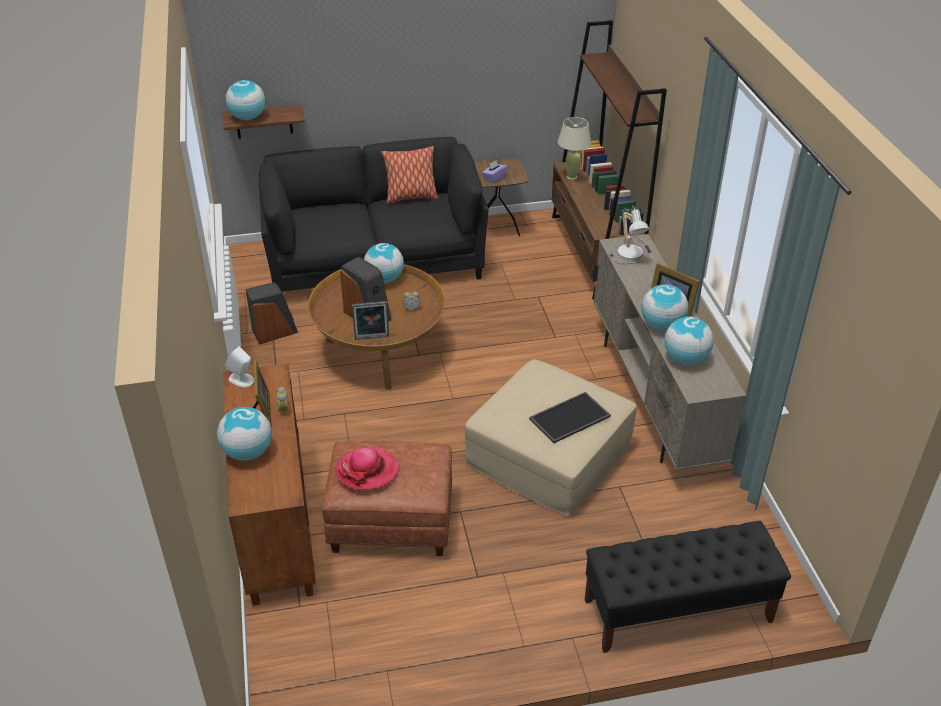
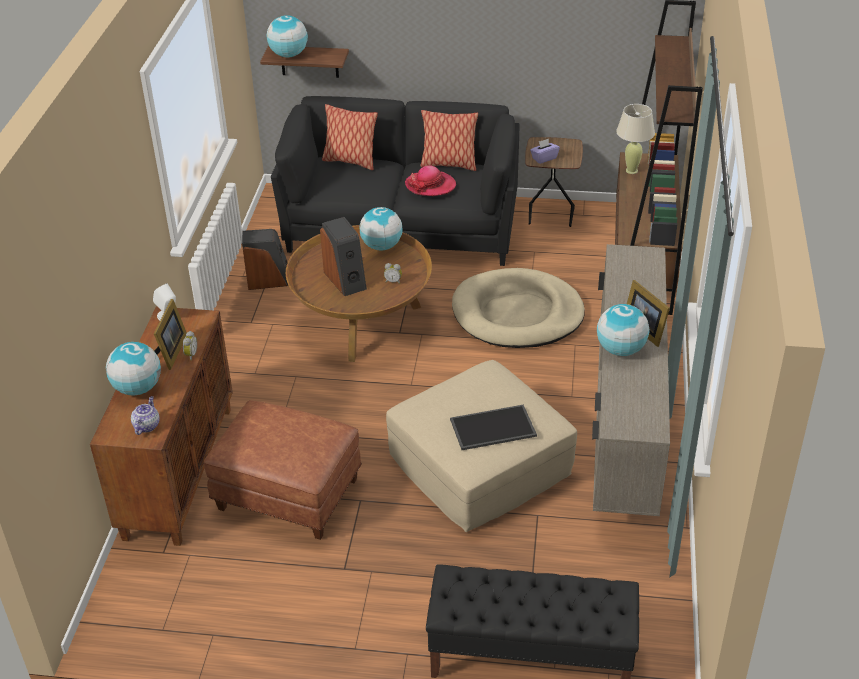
camera: 20 degrees right, 0 degrees up
(276, 485) = (146, 425): none -> teapot
(320, 209) = (350, 161): none -> pillow
(367, 471) = (259, 434): hat -> hat (430, 185)
(372, 338) = (337, 304): picture frame -> none
(513, 318) = (517, 314): none -> beige dog bed
(633, 253) = (635, 266): table lamp -> none
(685, 359) = (625, 391): globe -> none

